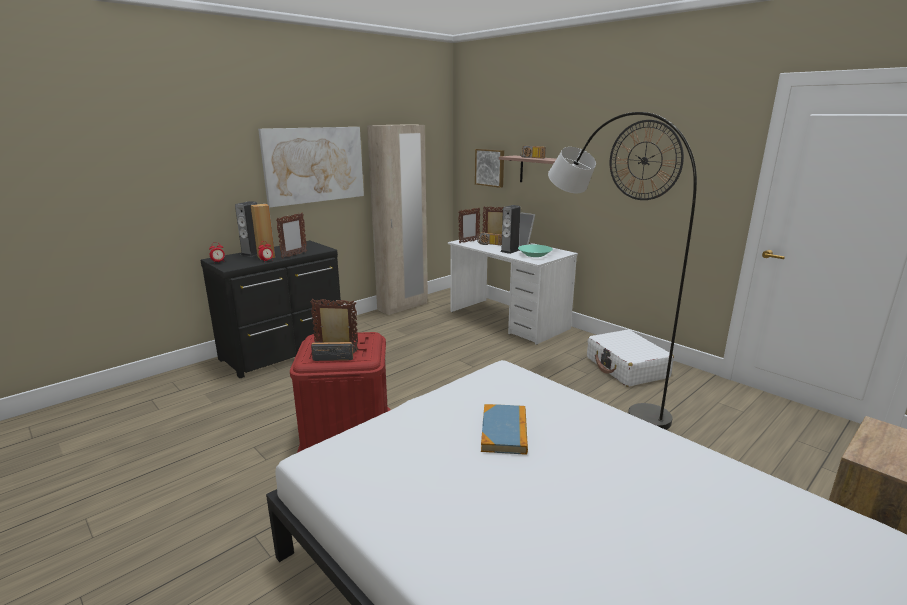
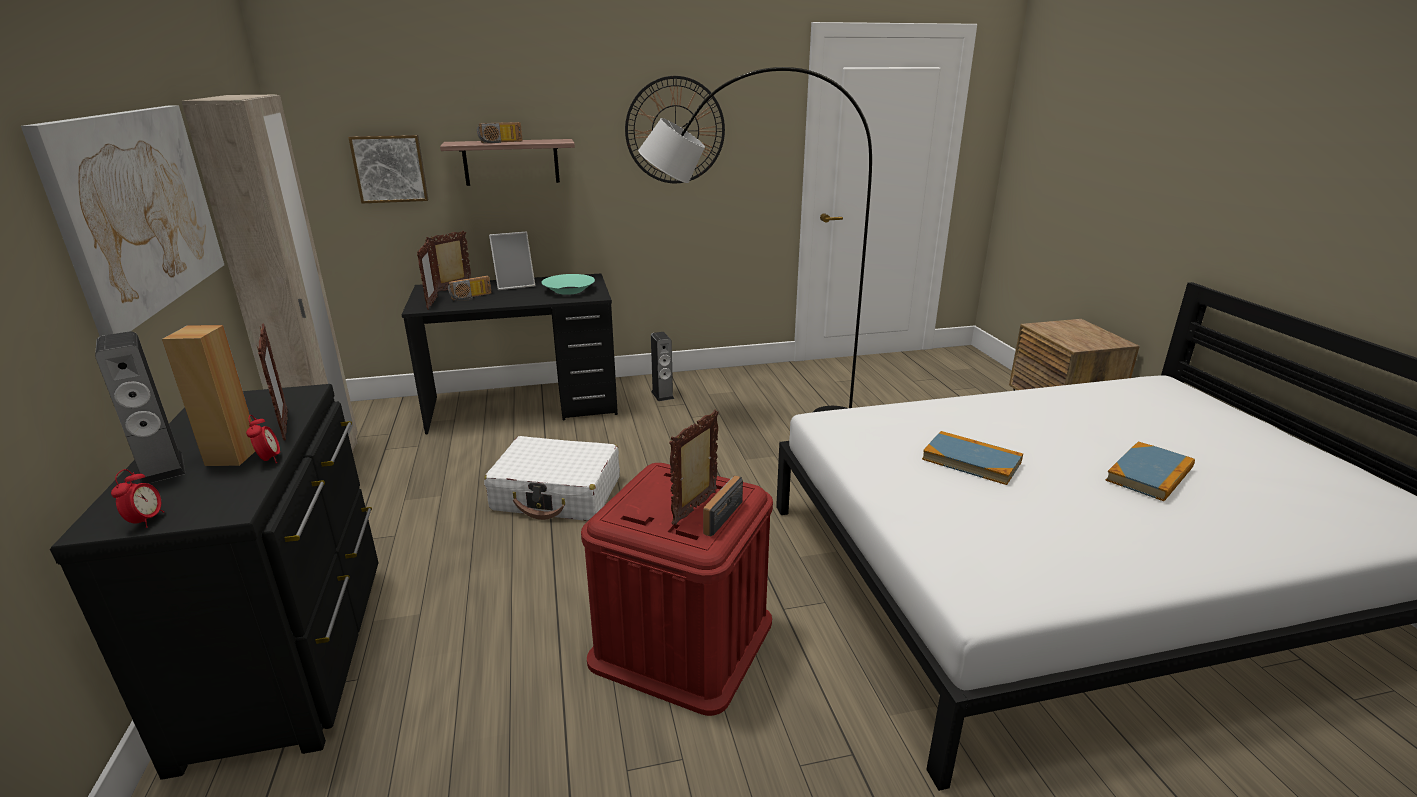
camera: 60 degrees left, 5 degrees up
(508, 320) = (524, 406): white desk -> black desk
(510, 251) = (527, 296): speaker -> speaker (662, 395)
(580, 528) = (1149, 474): none -> book
(626, 367) = (731, 391): white suitcase -> white suitcase (557, 494)

